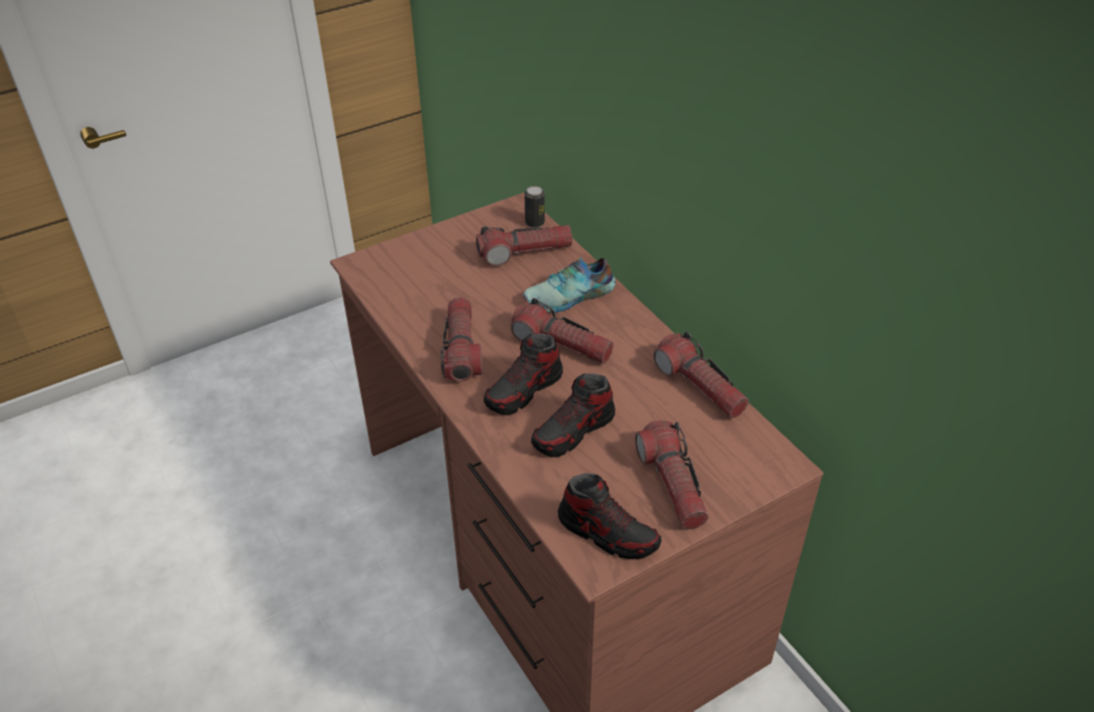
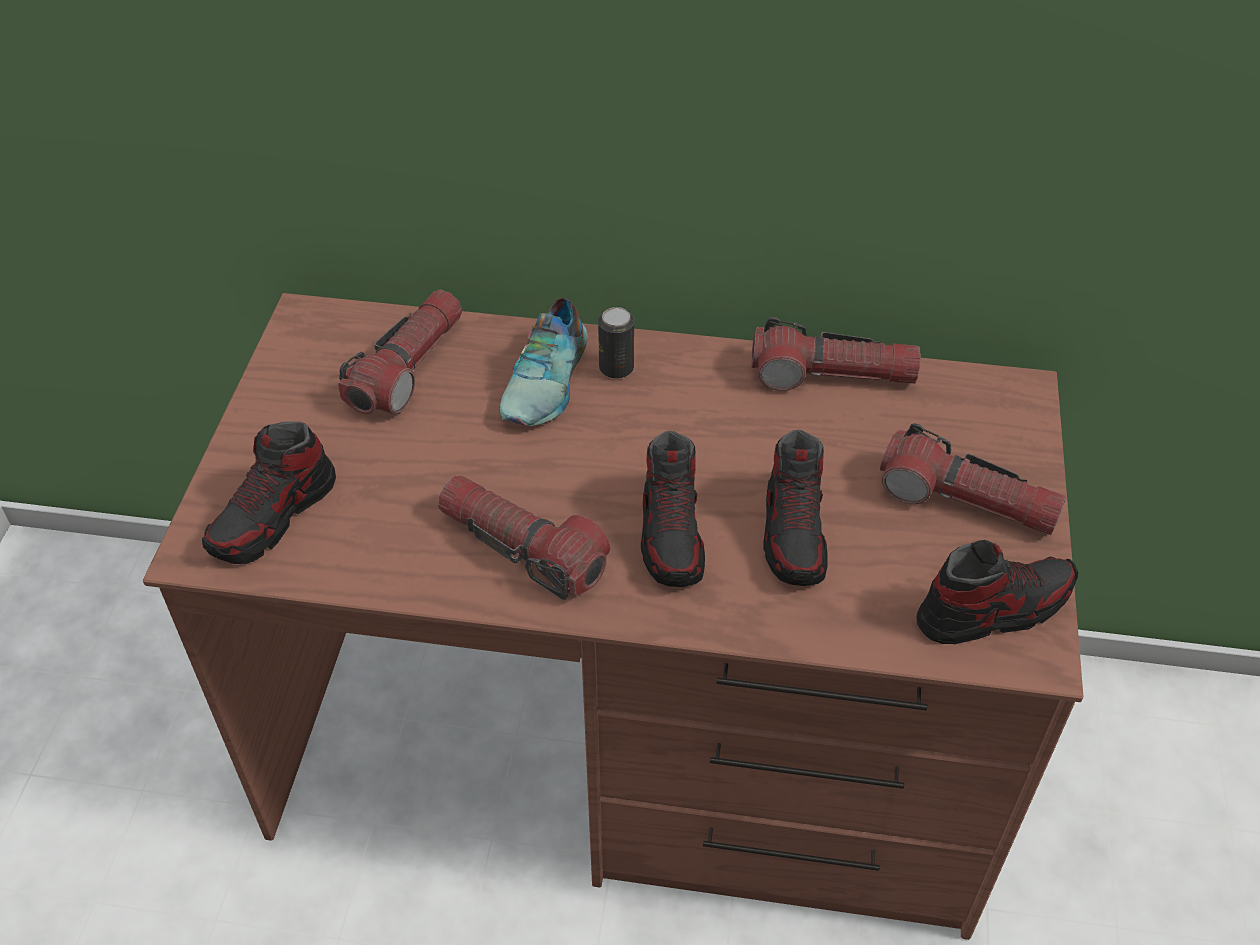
camera: 50 degrees left, 5 degrees up
(398, 271) = (274, 516): none -> shoe
(534, 222) = (361, 321): can -> can (616, 368)
(561, 345) = (627, 445): flashlight -> none

